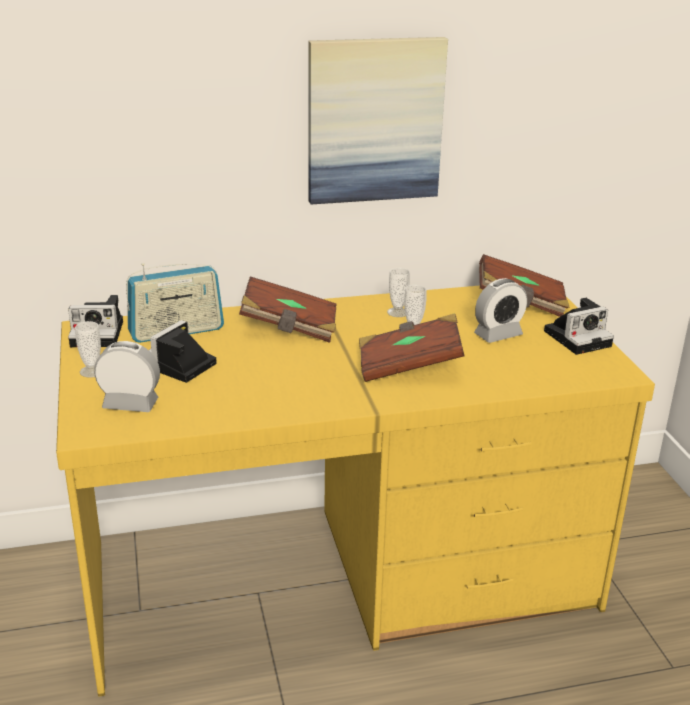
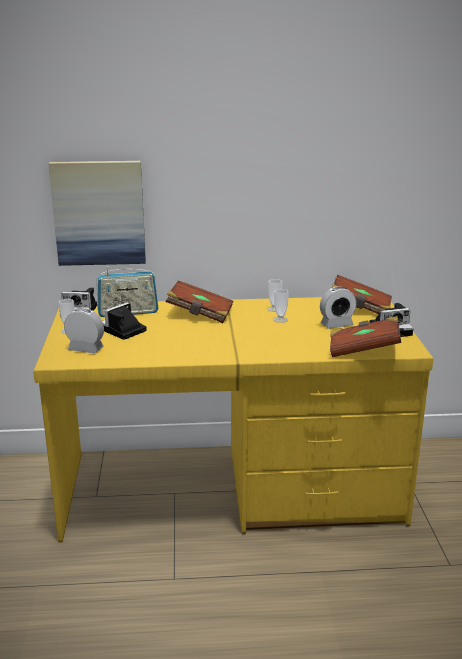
camera: 10 degrees right, 5 degrees down
(374, 120) = (262, 182): picture -> picture (99, 213)
(409, 366) = (269, 339): brown book -> brown book (363, 350)

